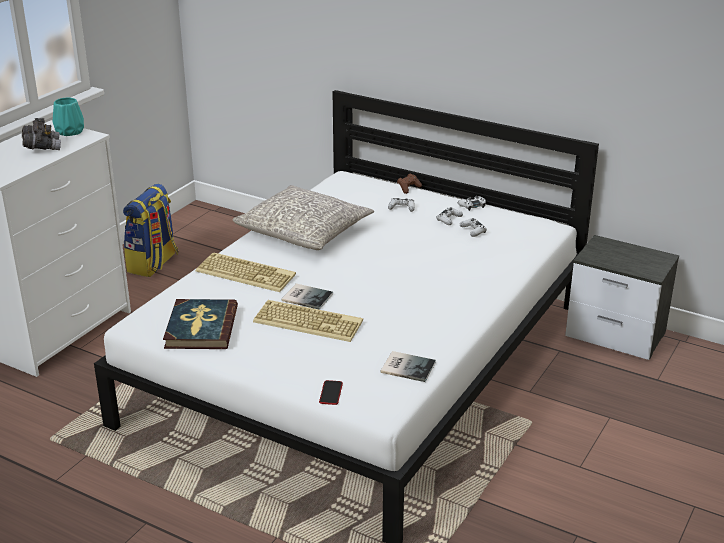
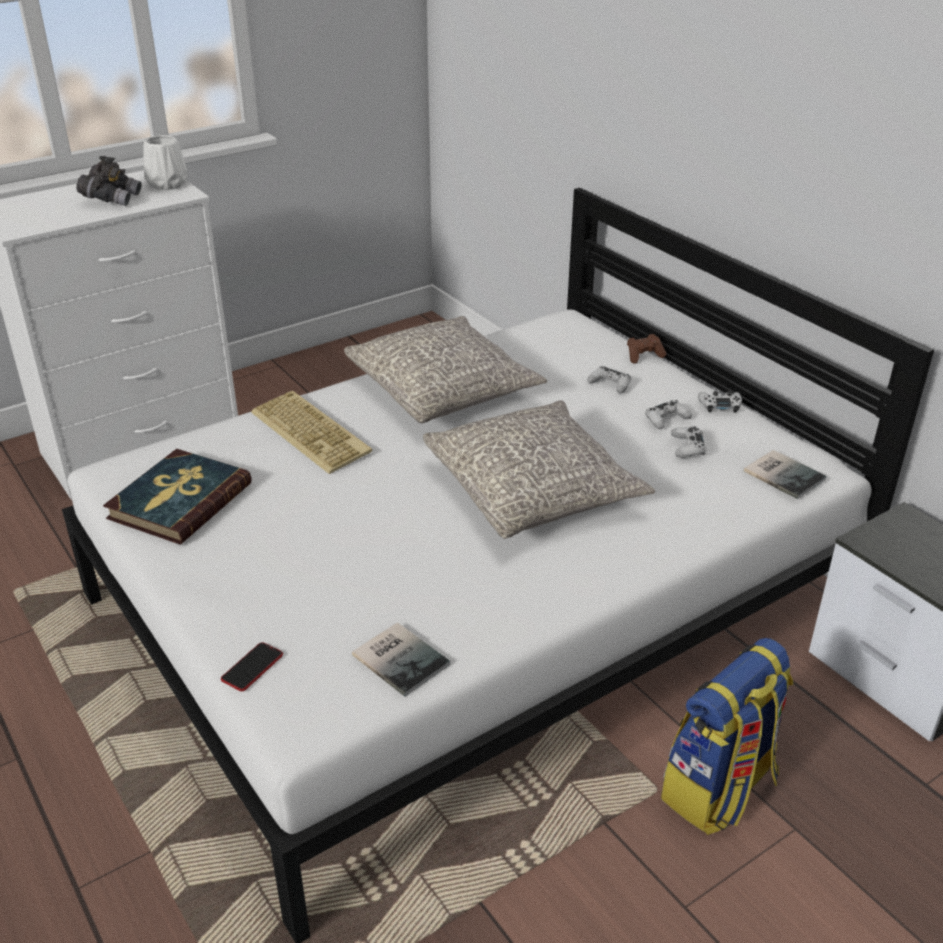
camera: 25 degrees right, 5 degrees up
(70, 131) = (168, 184): turquoise vase -> white vase
(153, 264) = (317, 384): backpack -> backpack (719, 790)
(306, 296) = (359, 491): book -> book (784, 474)
(309, 321) = (328, 533): keyboard -> none
(406, 271) = (533, 489): none -> grey pillow

